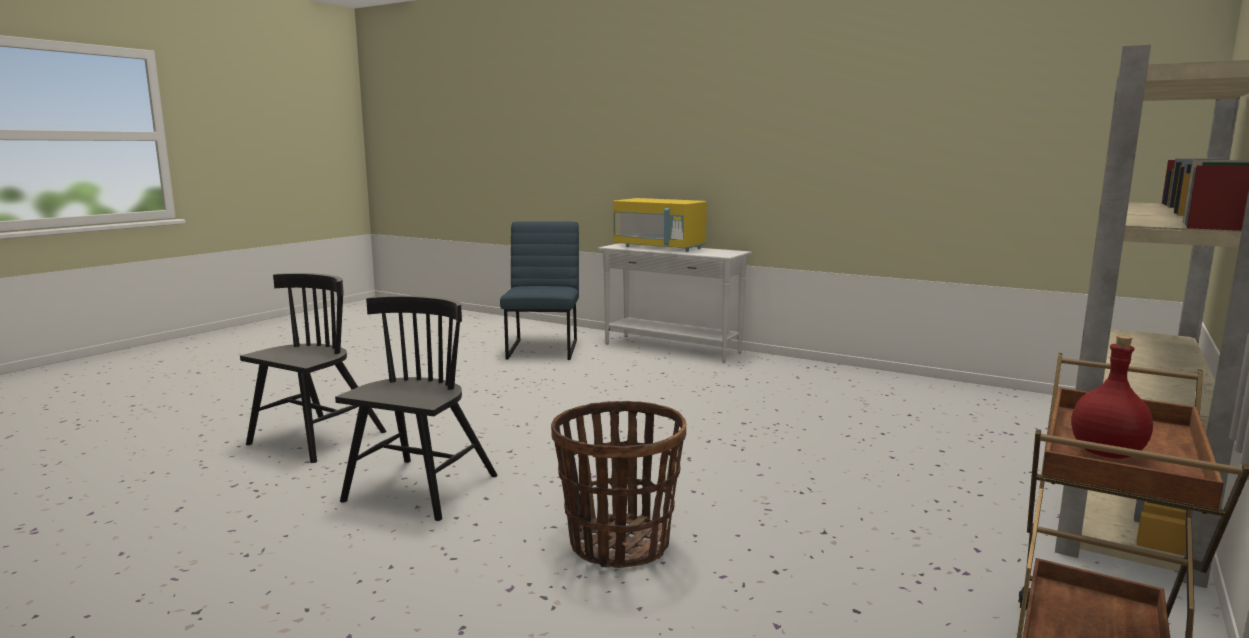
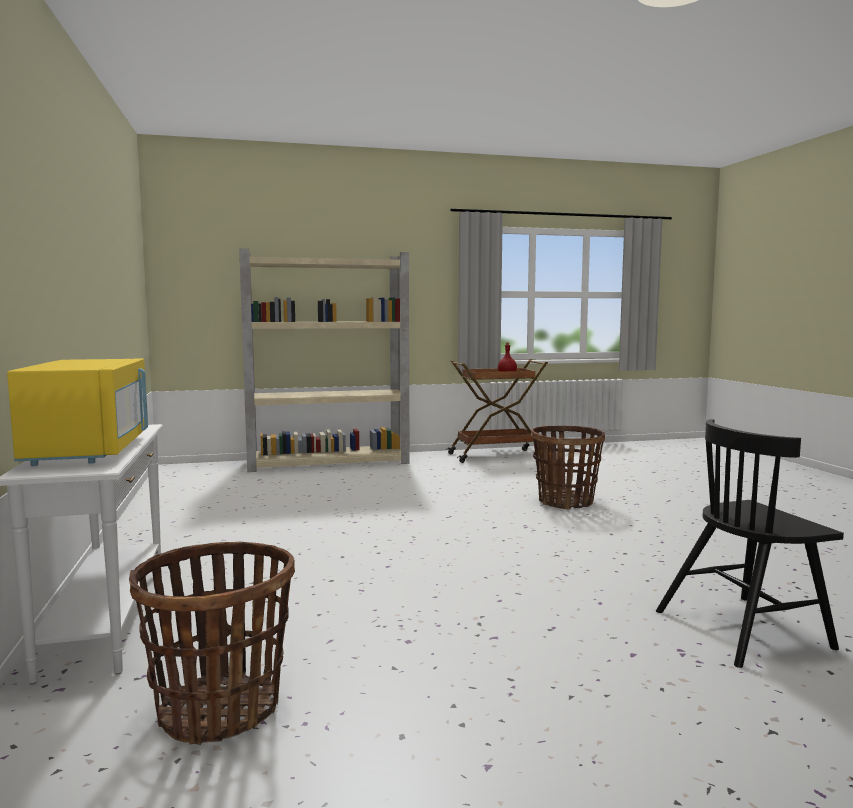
camera: 135 degrees left, 5 degrees down
(416, 491) = (656, 550): black chair -> none
(544, 349) = (220, 710): blue chair -> basket

